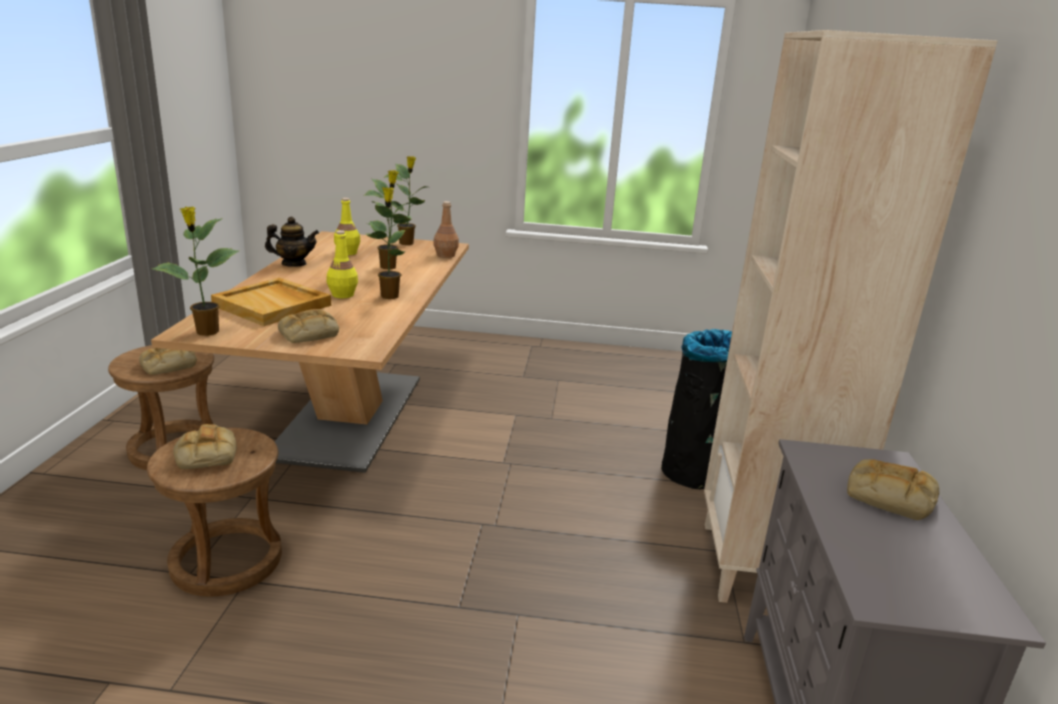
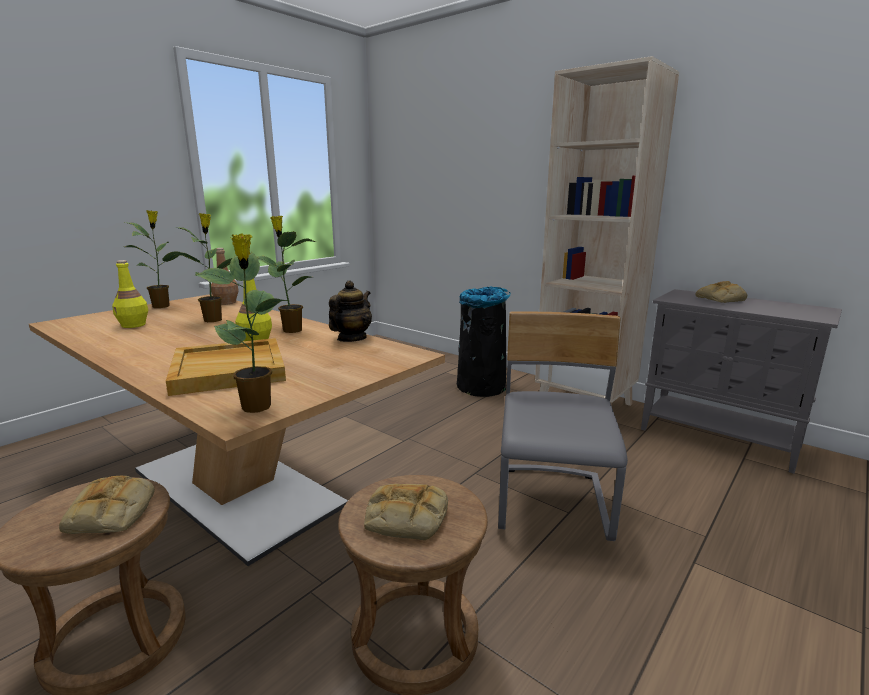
camera: 55 degrees left, 5 degrees down
(294, 264) = (113, 346): teapot -> teapot (351, 339)
(308, 334) = (339, 367): bread -> none
(466, 592) = (553, 504): none -> grey chair

